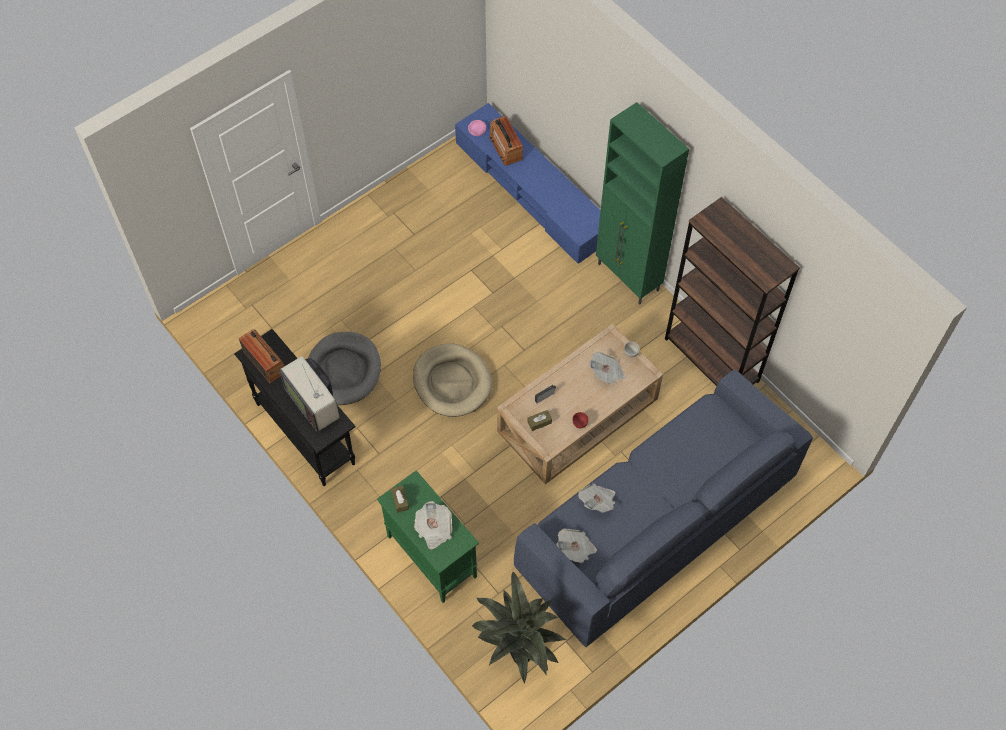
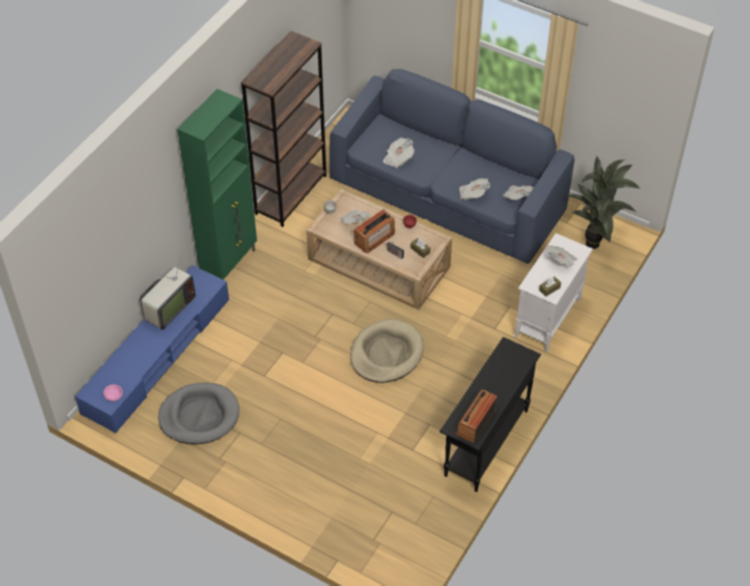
camera: 110 degrees left, 10 degrees down
(314, 401) = (496, 371): television -> television (168, 309)
(343, 370) = (411, 437): grey dog bed -> grey dog bed (199, 416)
(431, 556) = (547, 319): green cabinet -> white cabinet
(505, 148) = (129, 365): radio -> radio (374, 238)
(684, 442) = (398, 158): none -> newspaper

